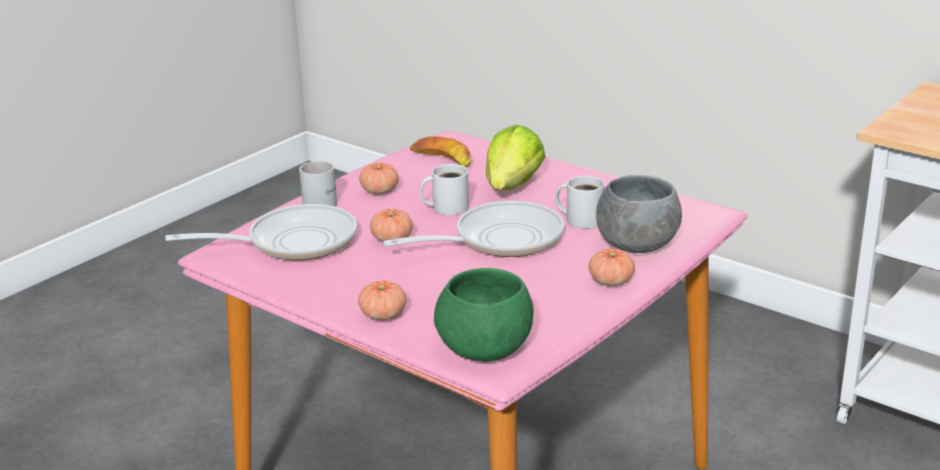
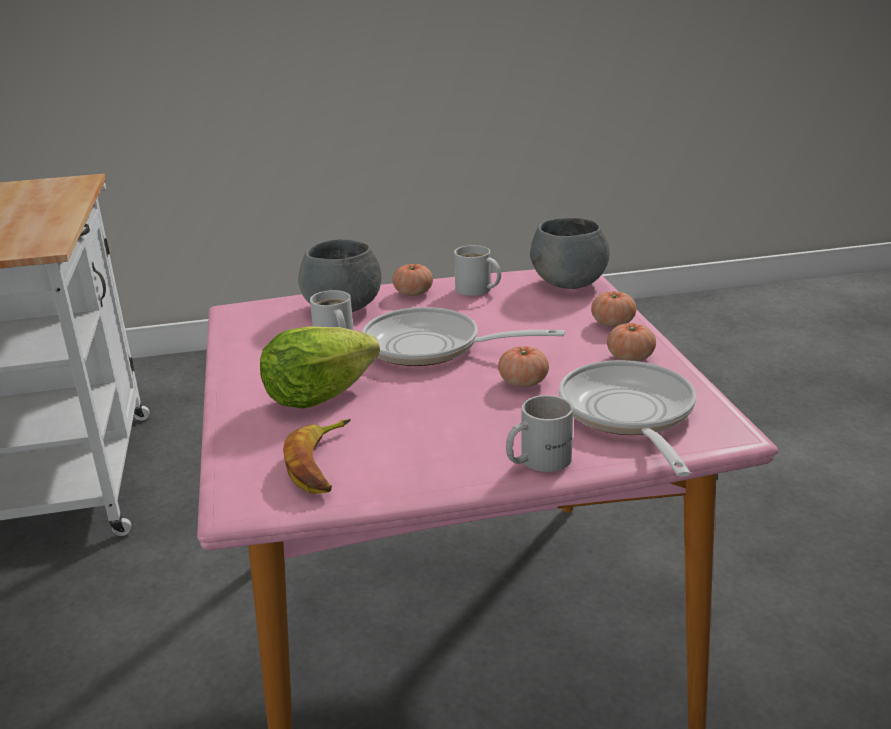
camera: 140 degrees left, 0 degrees up
(292, 242) = (628, 415): frying pan -> frying pan turned 60 degrees clockwise
(379, 191) = (455, 448): tomato -> tomato (630, 357)
(446, 207) = (420, 397): white mug -> white mug (475, 290)
(484, 350) = (569, 283): green bowl -> grey bowl

